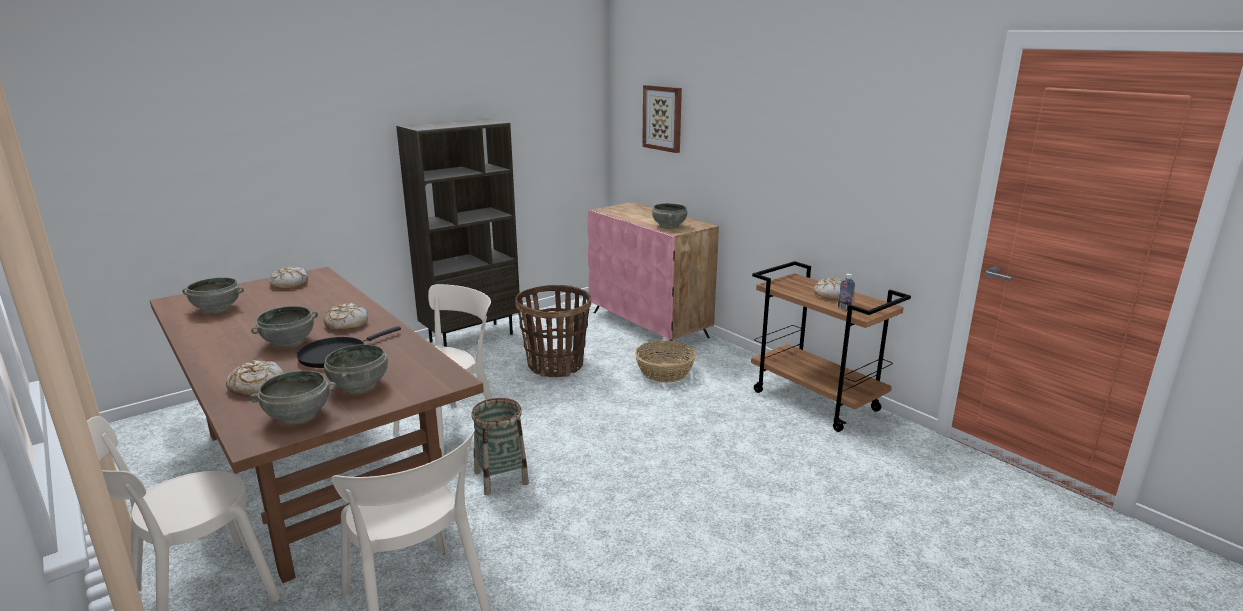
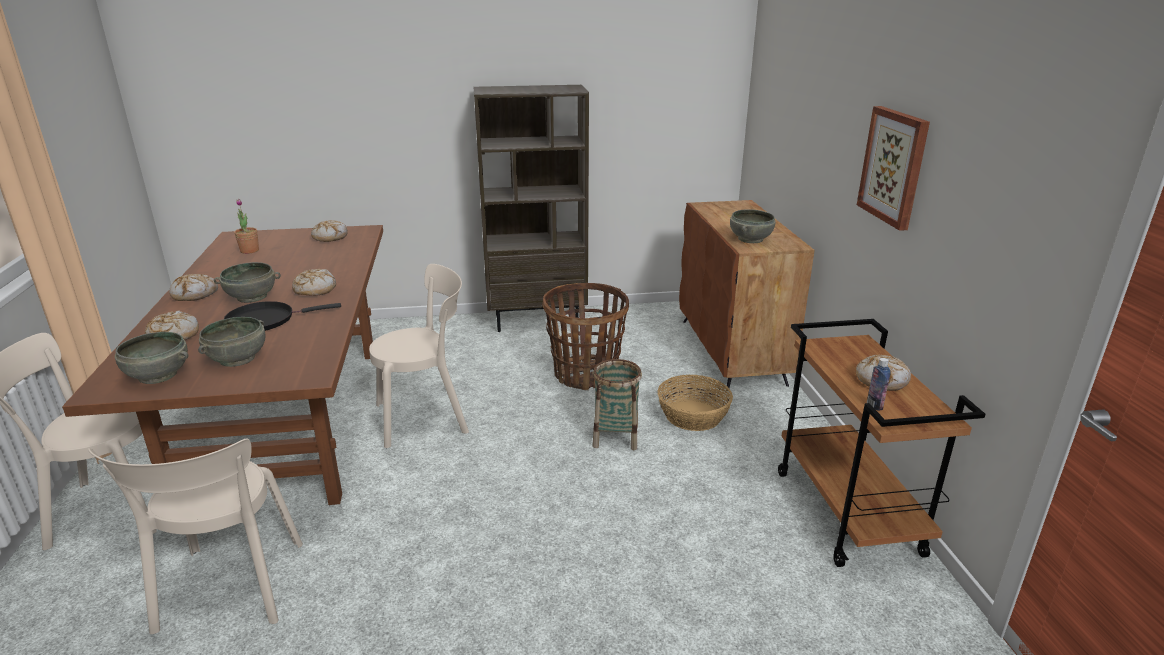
camera: 30 degrees right, 5 degrees up
(216, 309) = (249, 250): grey bowl -> potted plant
(219, 352) = (195, 294): none -> bread
(501, 478) = (418, 484): basket -> basket (615, 436)
(650, 325) = (732, 351): pink cabinet -> brown cabinet
(663, 118) = (788, 100): picture -> picture (894, 166)

